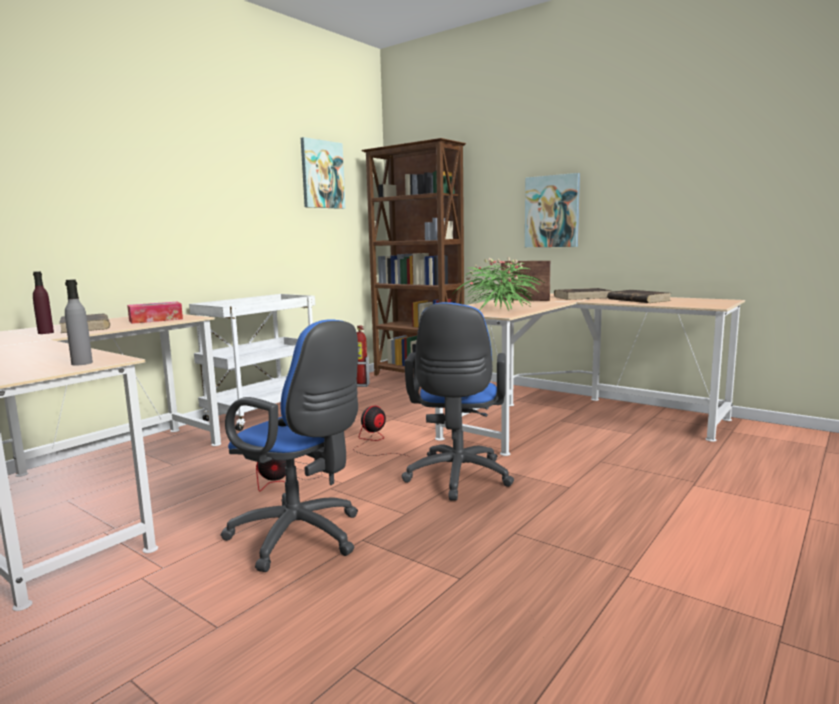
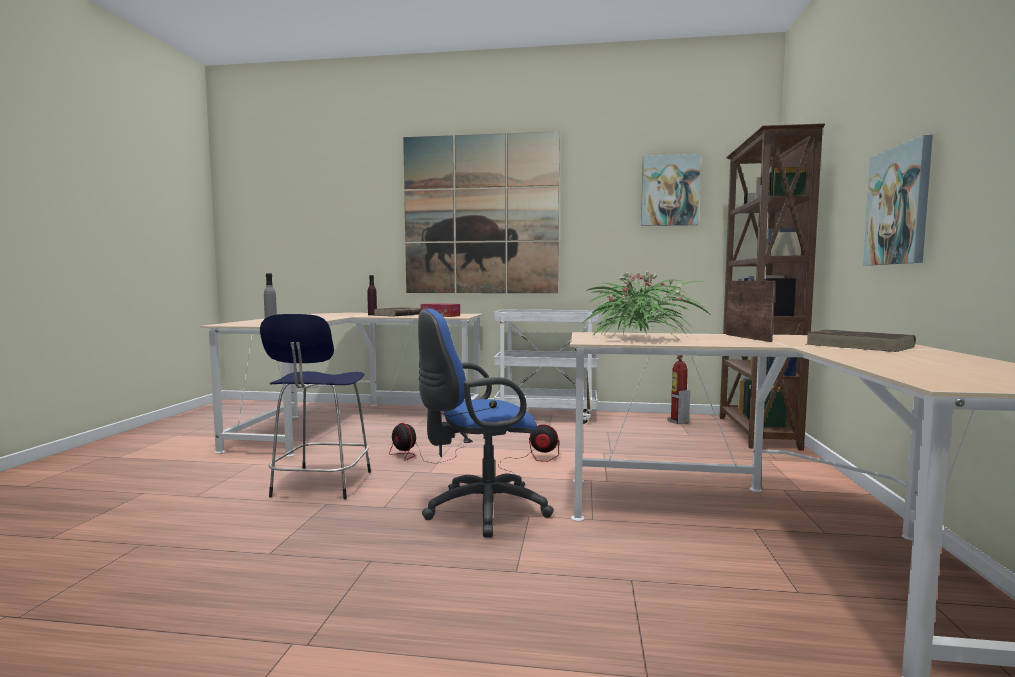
camera: 60 degrees right, 5 degrees down
(148, 184) = (480, 215): none -> picture
(302, 538) = (321, 485): blue office chair -> blue stool
(637, 300) = (908, 359): brown book -> none

